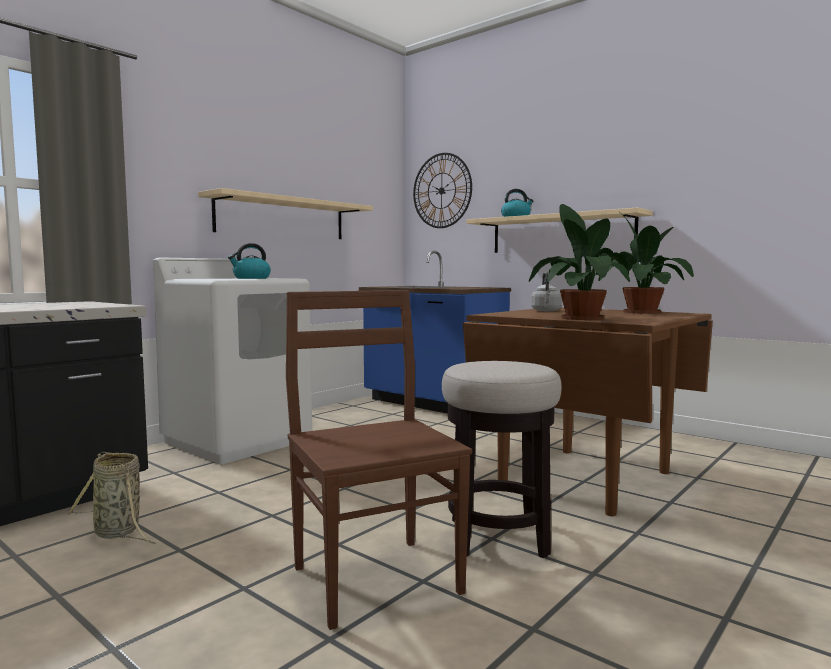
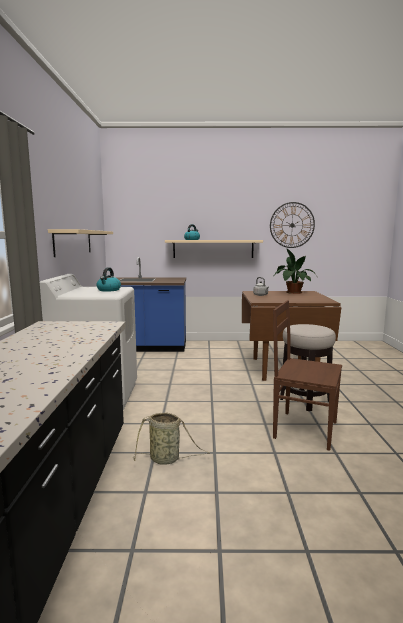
camera: 40 degrees left, 5 degrees up
(441, 190) = (134, 219): wall clock -> wall clock (292, 225)
(580, 318) = (300, 300): potted plant -> none

